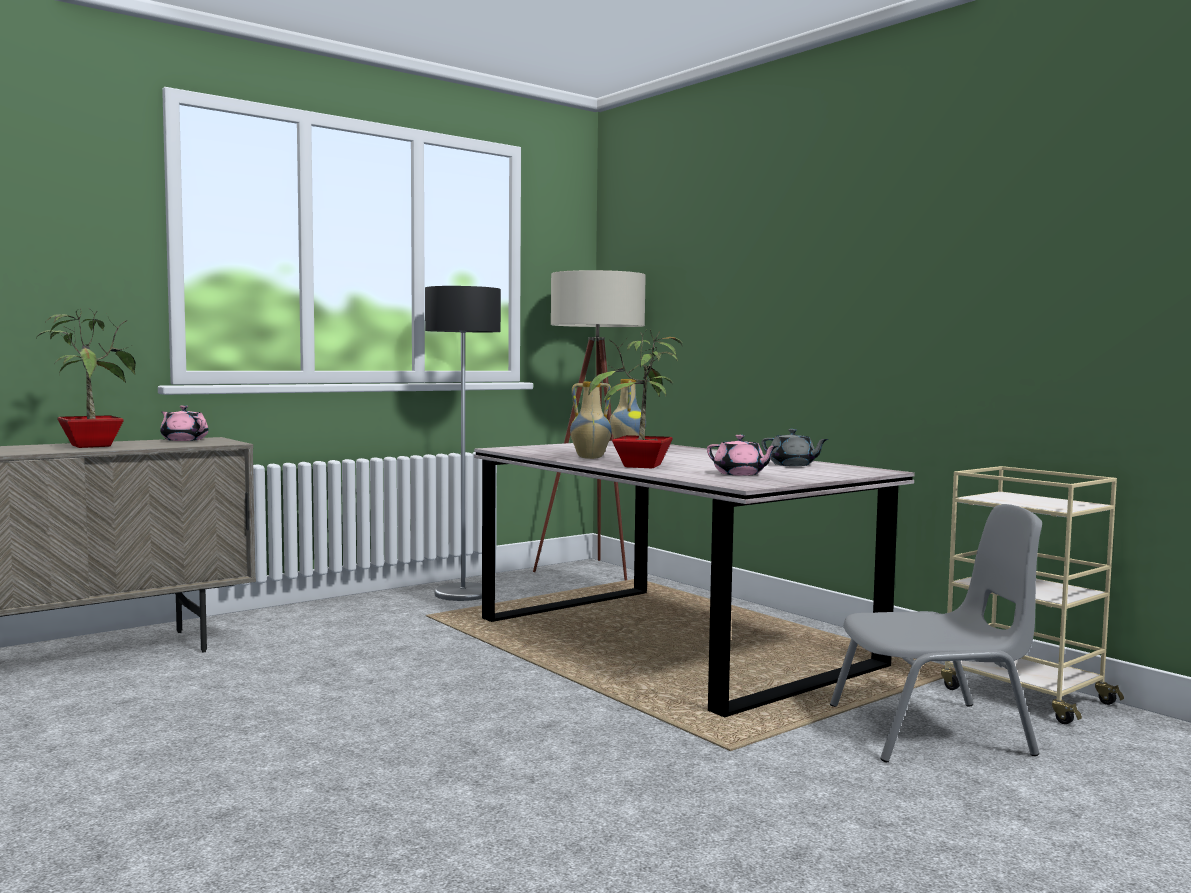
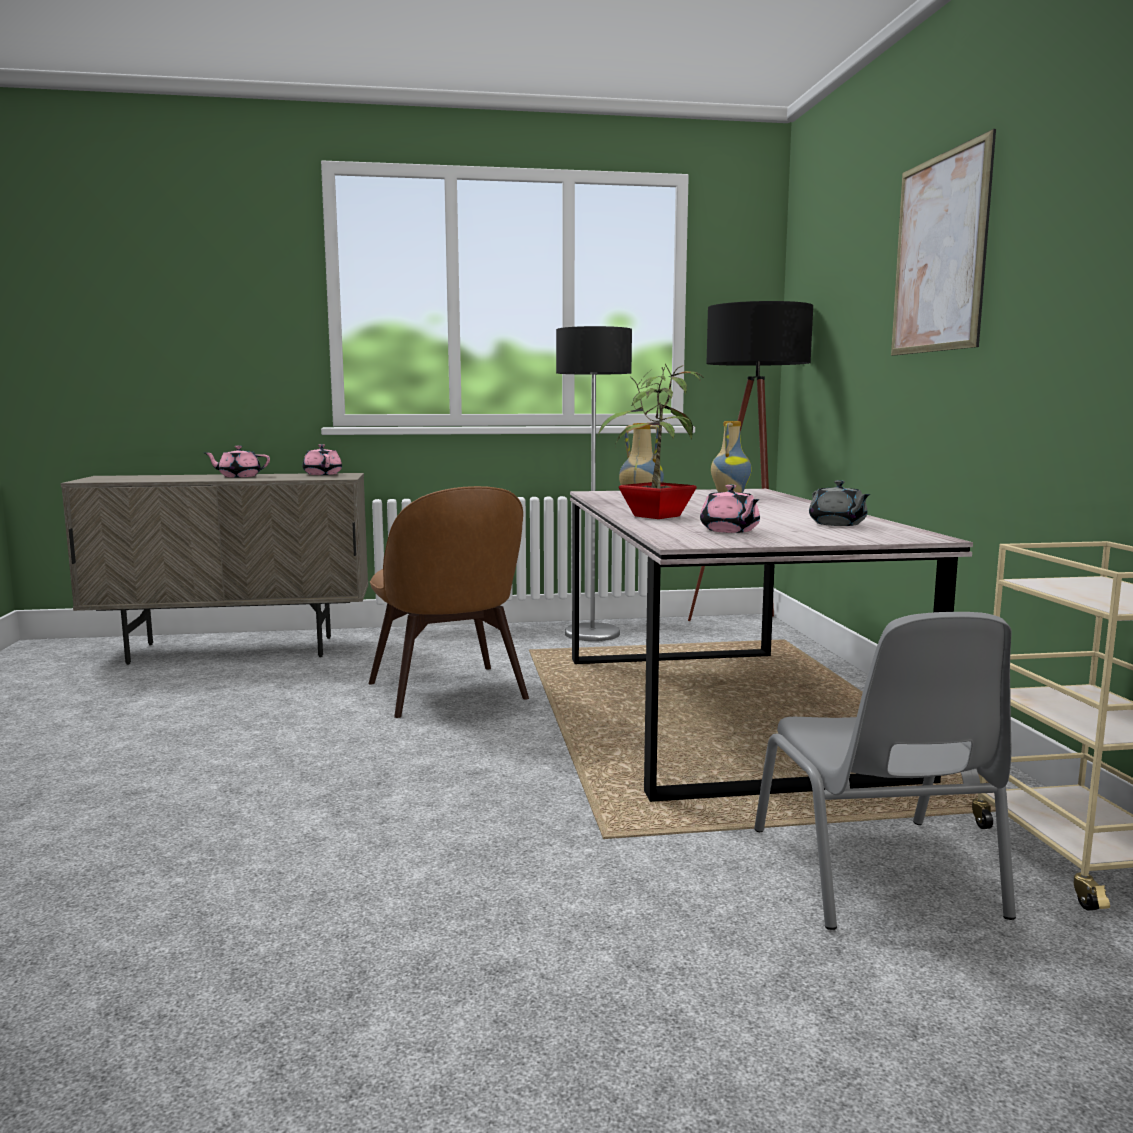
camera: 30 degrees right, 5 degrees up
(90, 446) = (239, 476): potted plant -> pink teapot
(409, 664) = (448, 693): none -> brown chair
(593, 573) = (748, 628): beige floor lamp -> black floor lamp
(802, 247) = (939, 254): none -> picture
(933, 731) = (876, 873): grey chair -> grey chair turned 60 degrees clockwise

